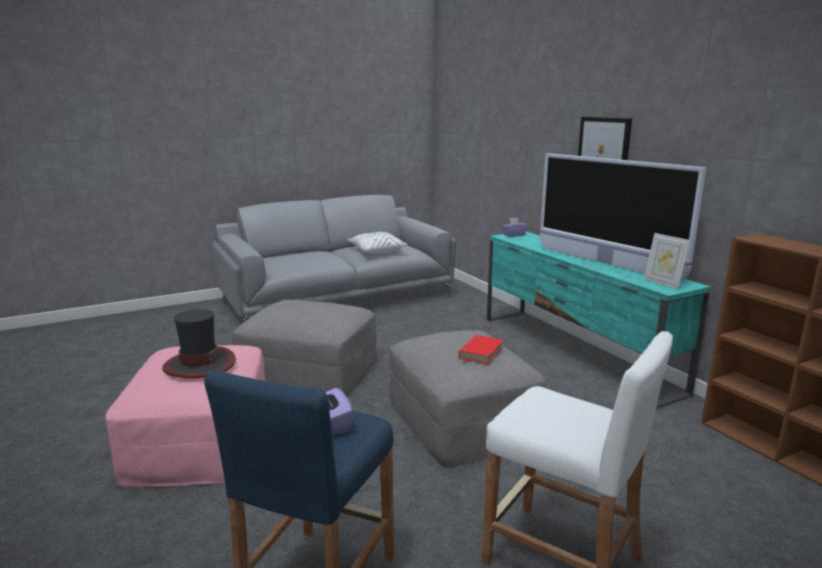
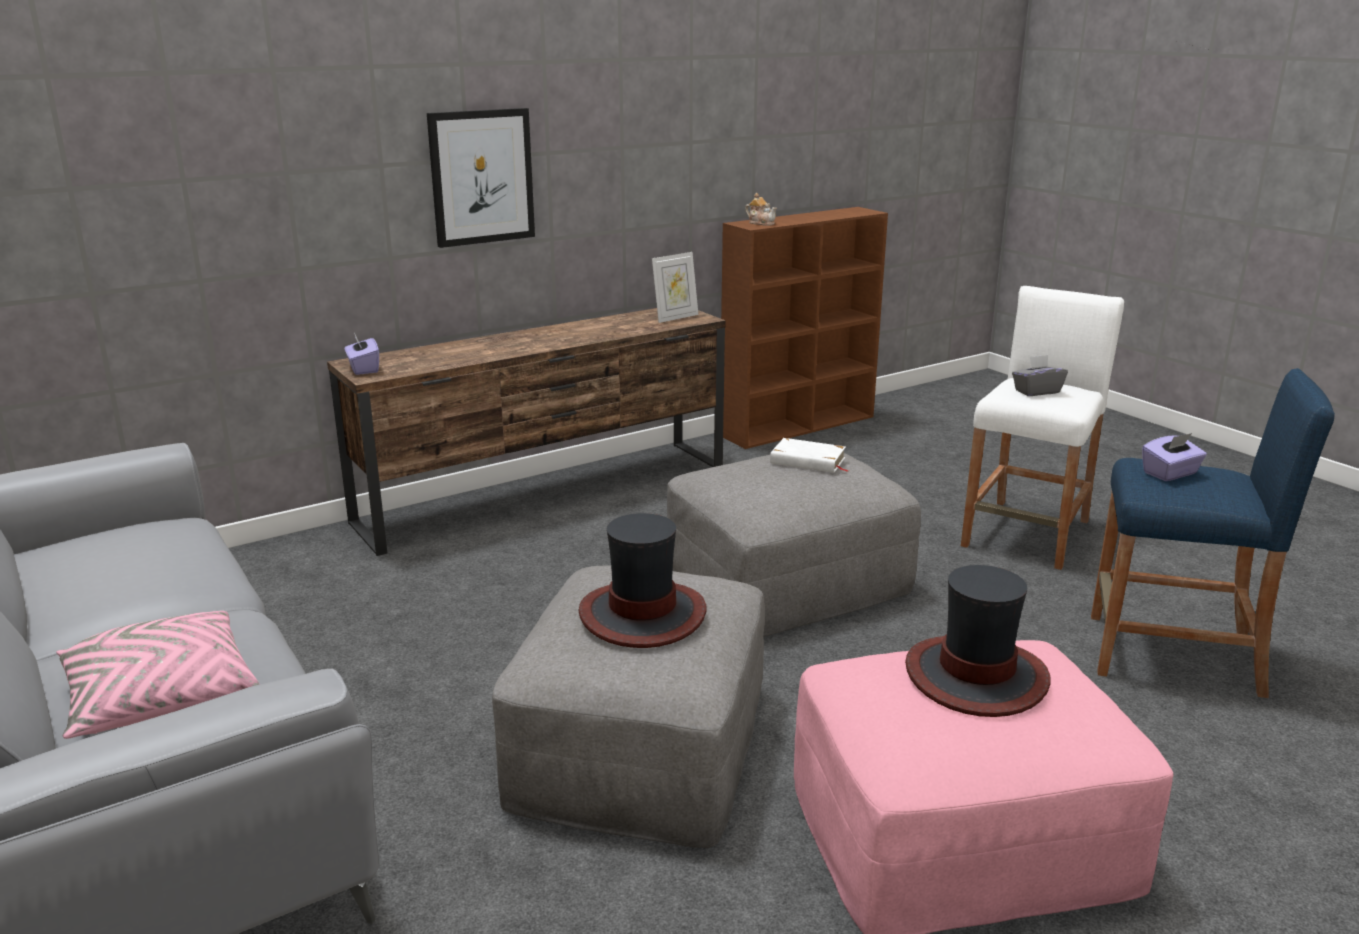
camera: 95 degrees left, 5 degrees up
(289, 259) = (160, 698): none -> pink pillow
(302, 309) = (643, 615): none -> hat
(376, 251) = (148, 566): white pillow -> none
(480, 352) = (808, 461): red book -> white book
(556, 409) = (1036, 391): none -> grey tissue box
(574, 352) = (548, 493): turquoise tv stand -> brown tv stand
(605, 263) = (580, 331): television -> none
(772, 240) = (761, 223): none -> teapot

